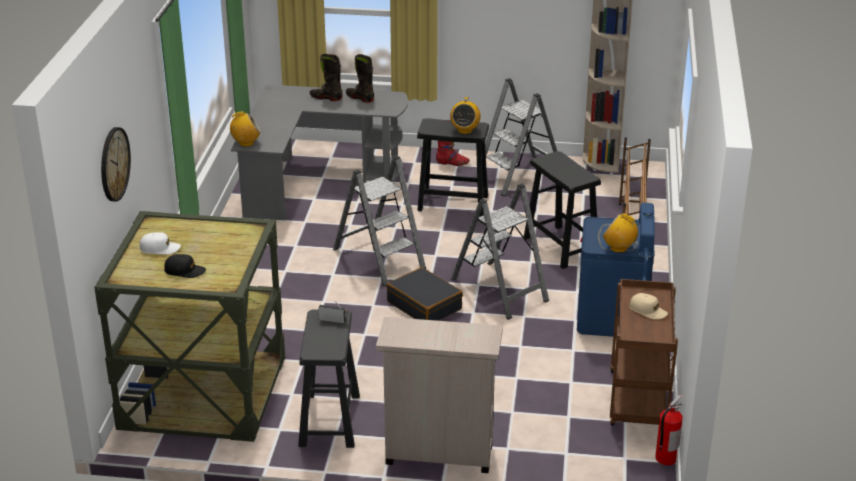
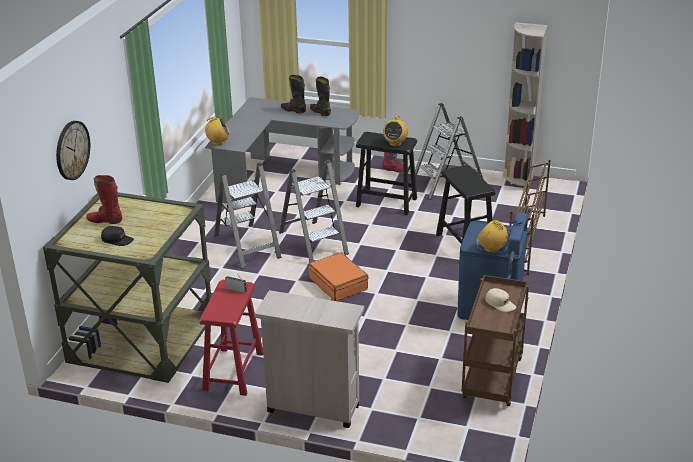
camera: 10 degrees right, 0 degrees up
(160, 248) = (105, 220): white cap -> red boot
(330, 420) = (234, 371): black stool -> red stool
(424, 305) = (338, 284): black suitcase -> orange suitcase
(500, 290) = (403, 276): grey step ladder -> grey step ladder (247, 246)
(665, 458) = (502, 431): fire extinguisher -> none

